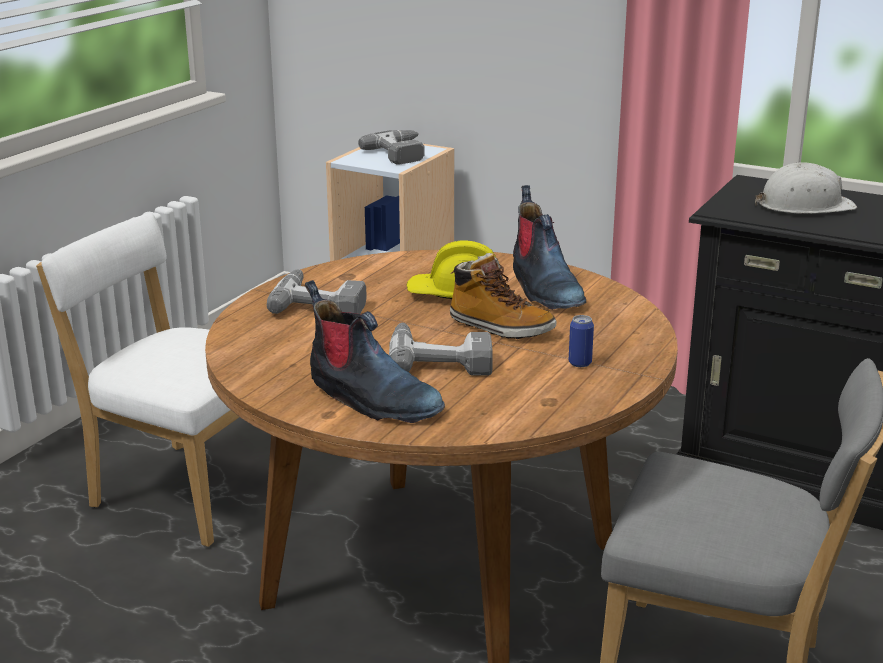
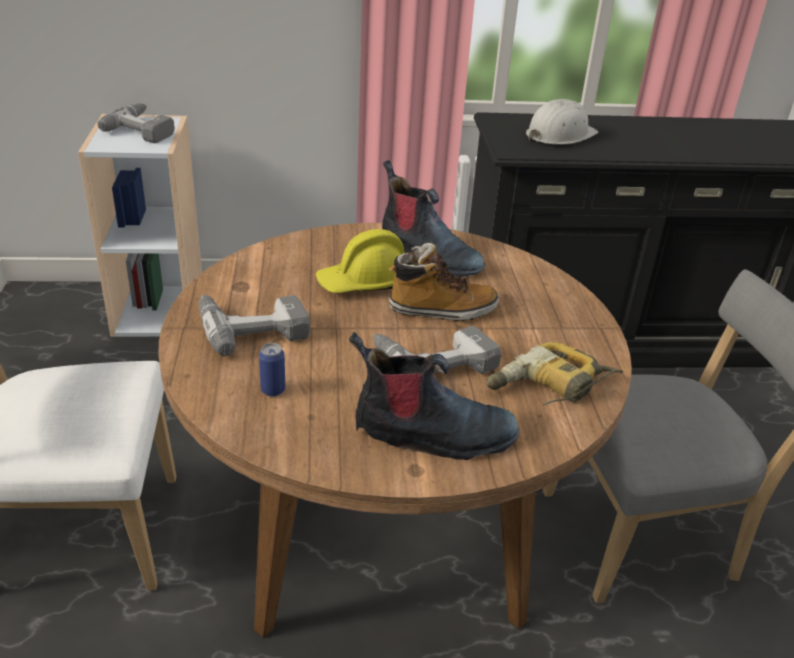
camera: 35 degrees left, 10 degrees up
(521, 399) = (550, 388): none -> power drill
(580, 363) = (545, 330): can -> can (273, 390)

